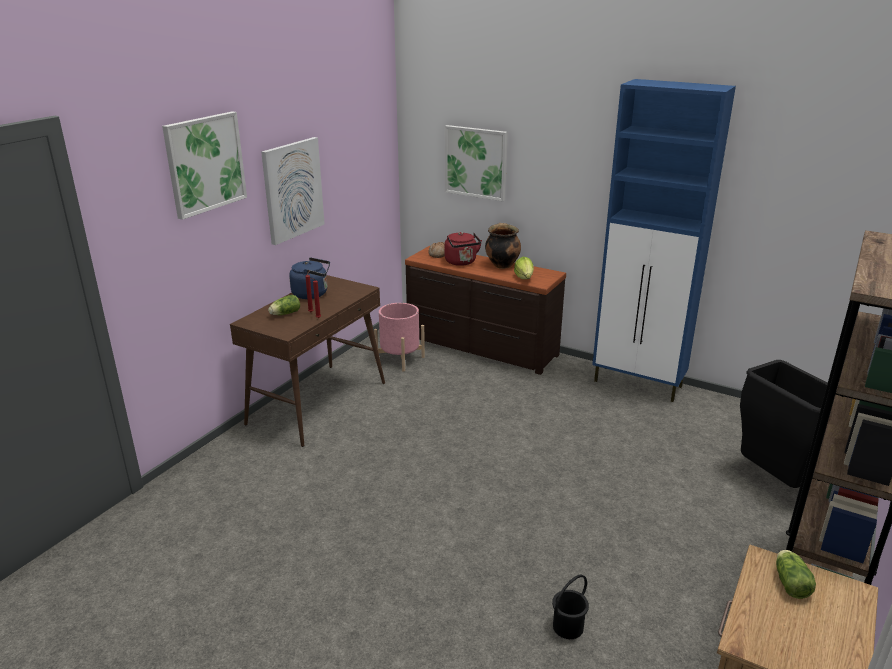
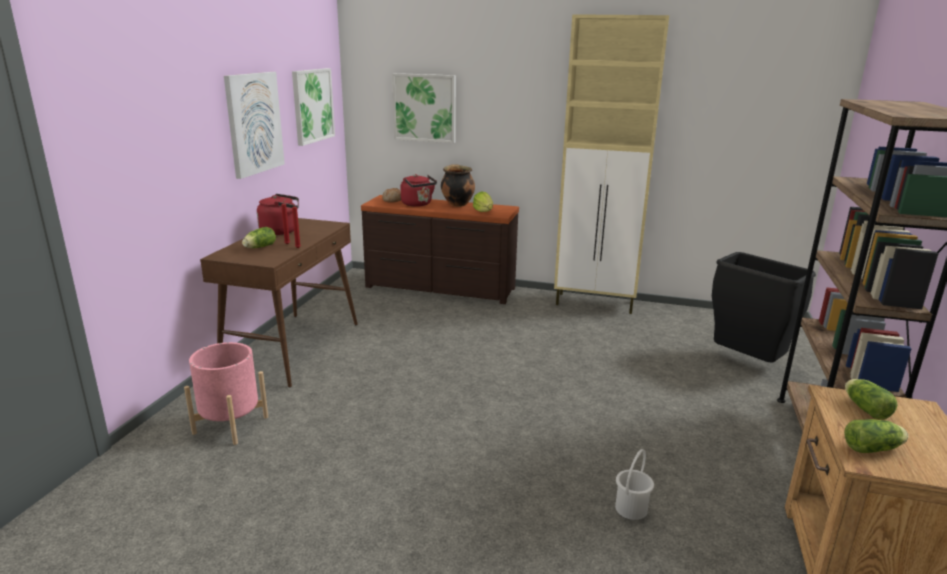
camera: 15 degrees left, 5 degrees down
(205, 163) = (169, 77): picture -> picture (312, 105)
(312, 294) = (282, 231): blue kettle -> red kettle
(400, 359) = (364, 304): pink planter -> pink planter (231, 425)
(568, 627) = (631, 509): black bucket -> white bucket
(639, 384) = (595, 303): blue cabinet -> beige cabinet
(765, 630) = (874, 448): none -> lettuce

